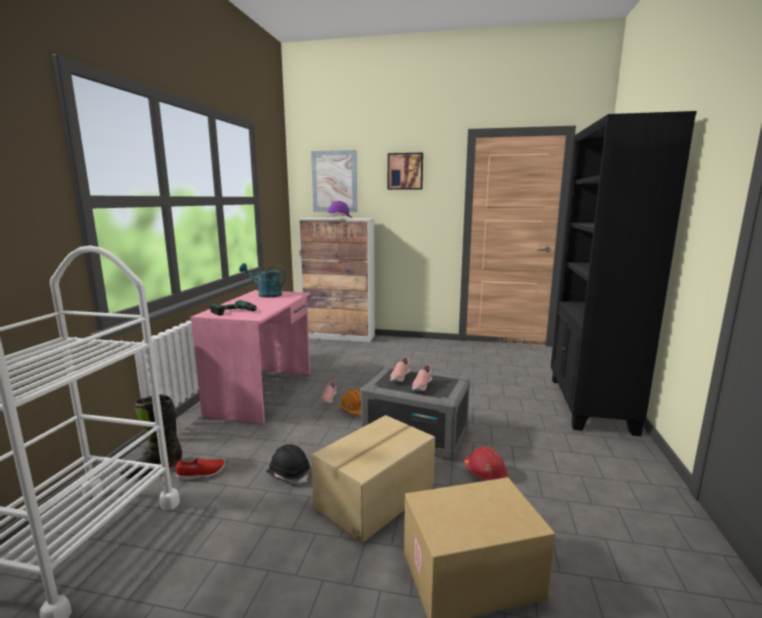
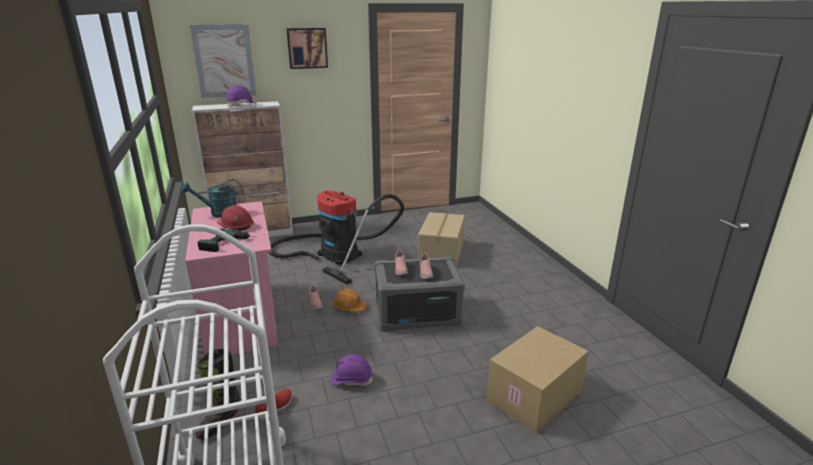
camera: 30 degrees left, 10 degrees up
(288, 474) = (351, 380): black hard hat -> purple hard hat
(376, 497) = (435, 371): cardboard box -> cardboard box (442, 253)
(389, 364) = (335, 254): none -> vacuum cleaner
(485, 472) = (489, 327): red hard hat -> red hard hat (236, 226)
(589, 404) = (515, 252): black bookcase -> none

